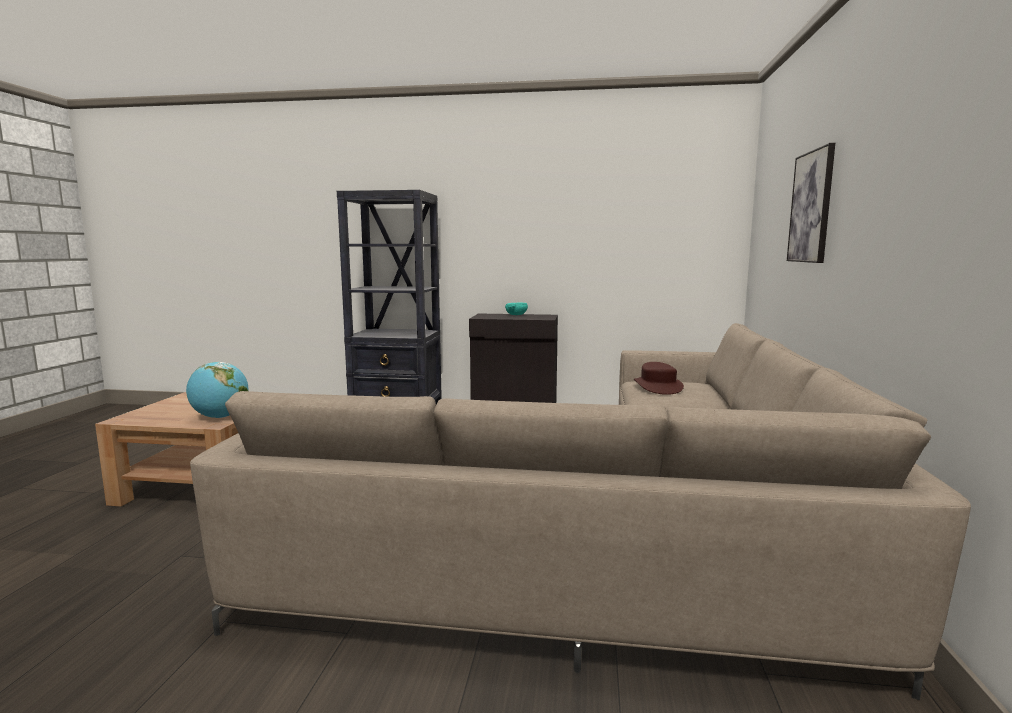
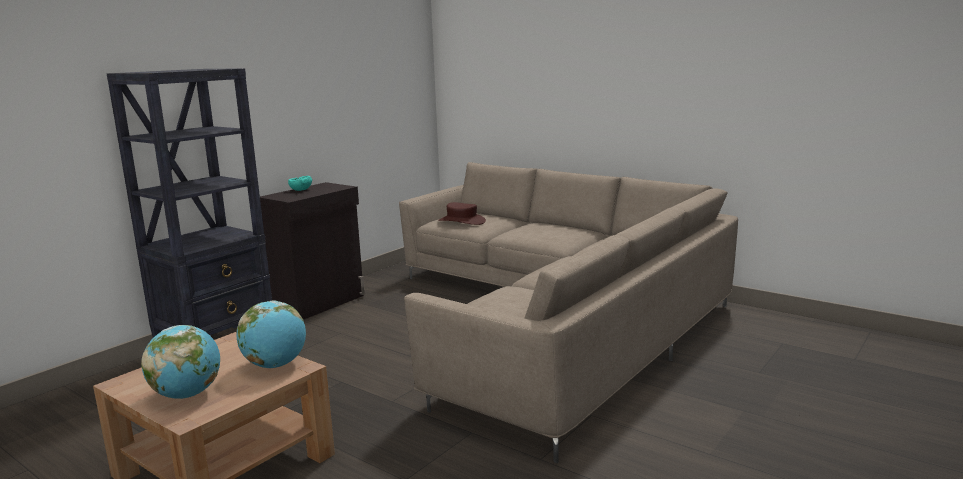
camera: 60 degrees left, 5 degrees up
(165, 410) = (187, 394): none -> globe
(811, 207) = (545, 78): picture -> none

